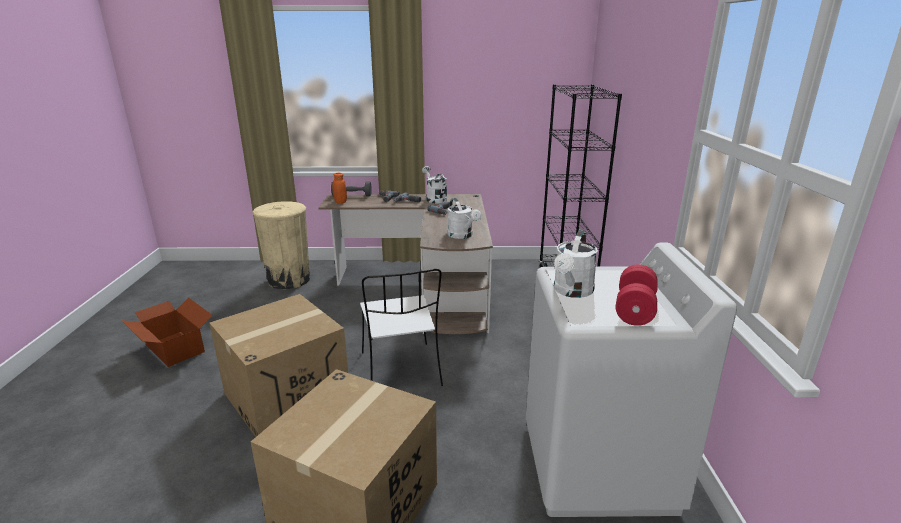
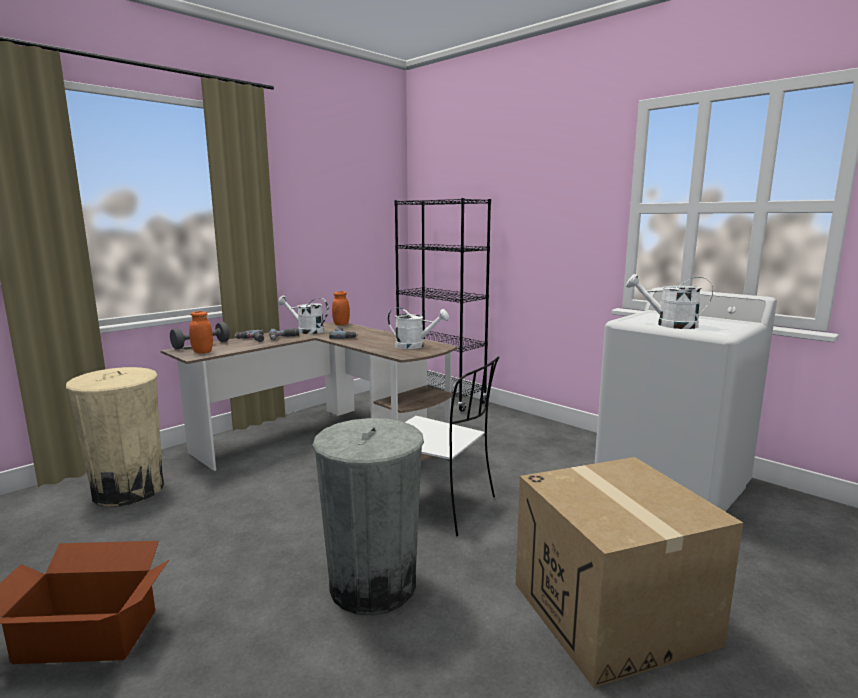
camera: 45 degrees left, 10 degrees down
(287, 396) = (373, 585): cardboard box -> grey trash can
(471, 198) = (341, 324): none -> orange jar
(571, 292) = (669, 325): white watering can -> white watering can turned 135 degrees clockwise
(634, 310) = (718, 323): red dumbbell -> none

